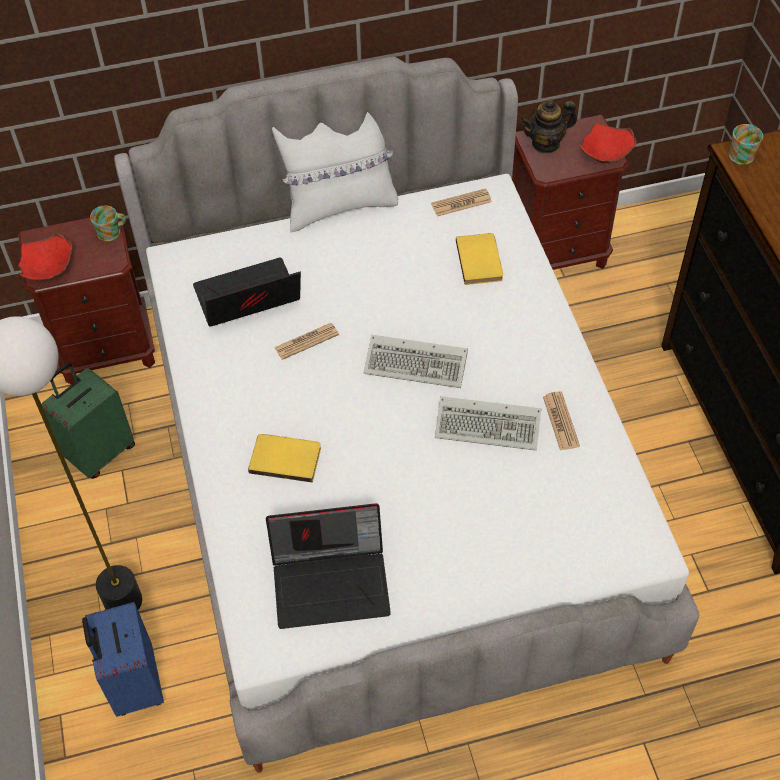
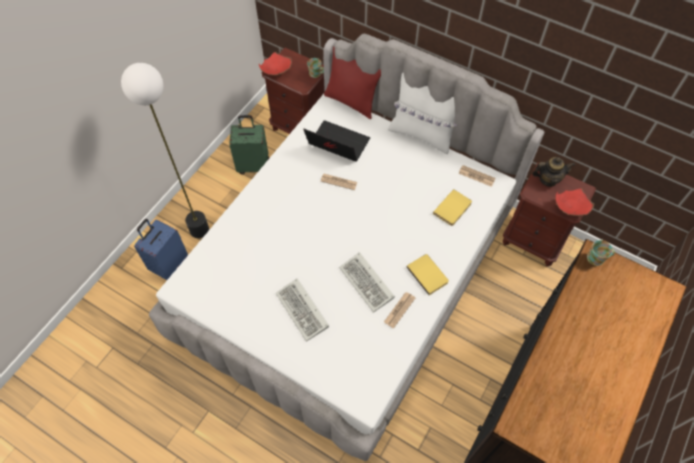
camera: 45 degrees right, 5 degrees up
(200, 235) = (351, 102): none -> red pillow
(286, 458) = (274, 222): yellow book -> yellow book (428, 274)
(332, 581) = (232, 287): laptop -> none
(418, 364) = (371, 230): keyboard -> keyboard (303, 311)
(546, 143) = (548, 179): teapot -> teapot turned 150 degrees clockwise

